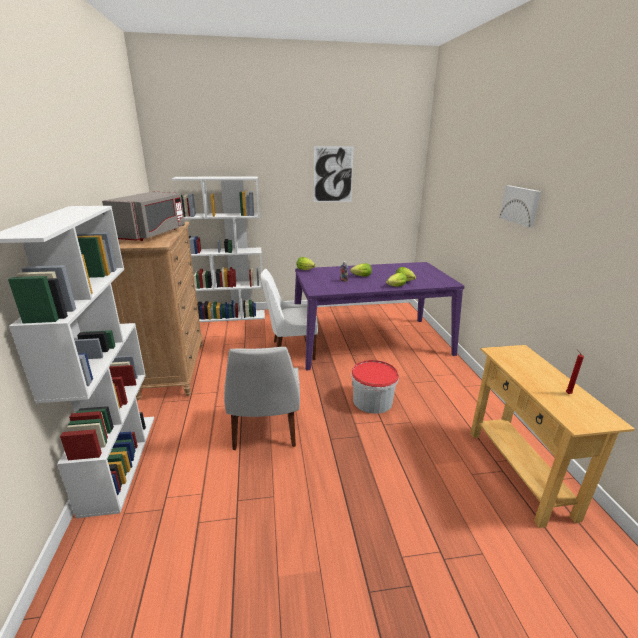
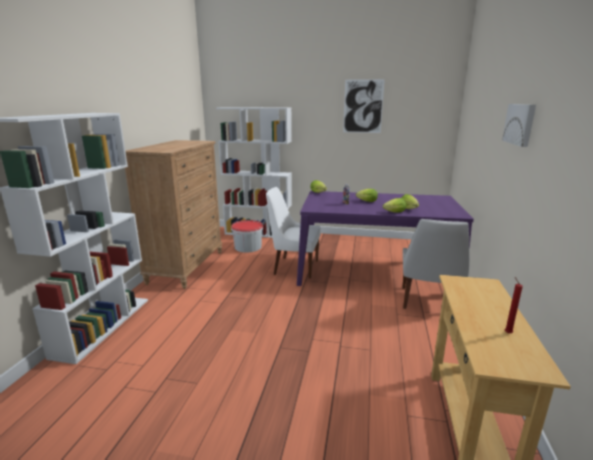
camera: 20 degrees right, 5 degrees down
(151, 234) = (172, 146): grey microwave -> none
(265, 432) = (225, 329): white chair -> white chair (428, 302)
(372, 401) = (343, 323): bucket -> bucket (248, 247)

